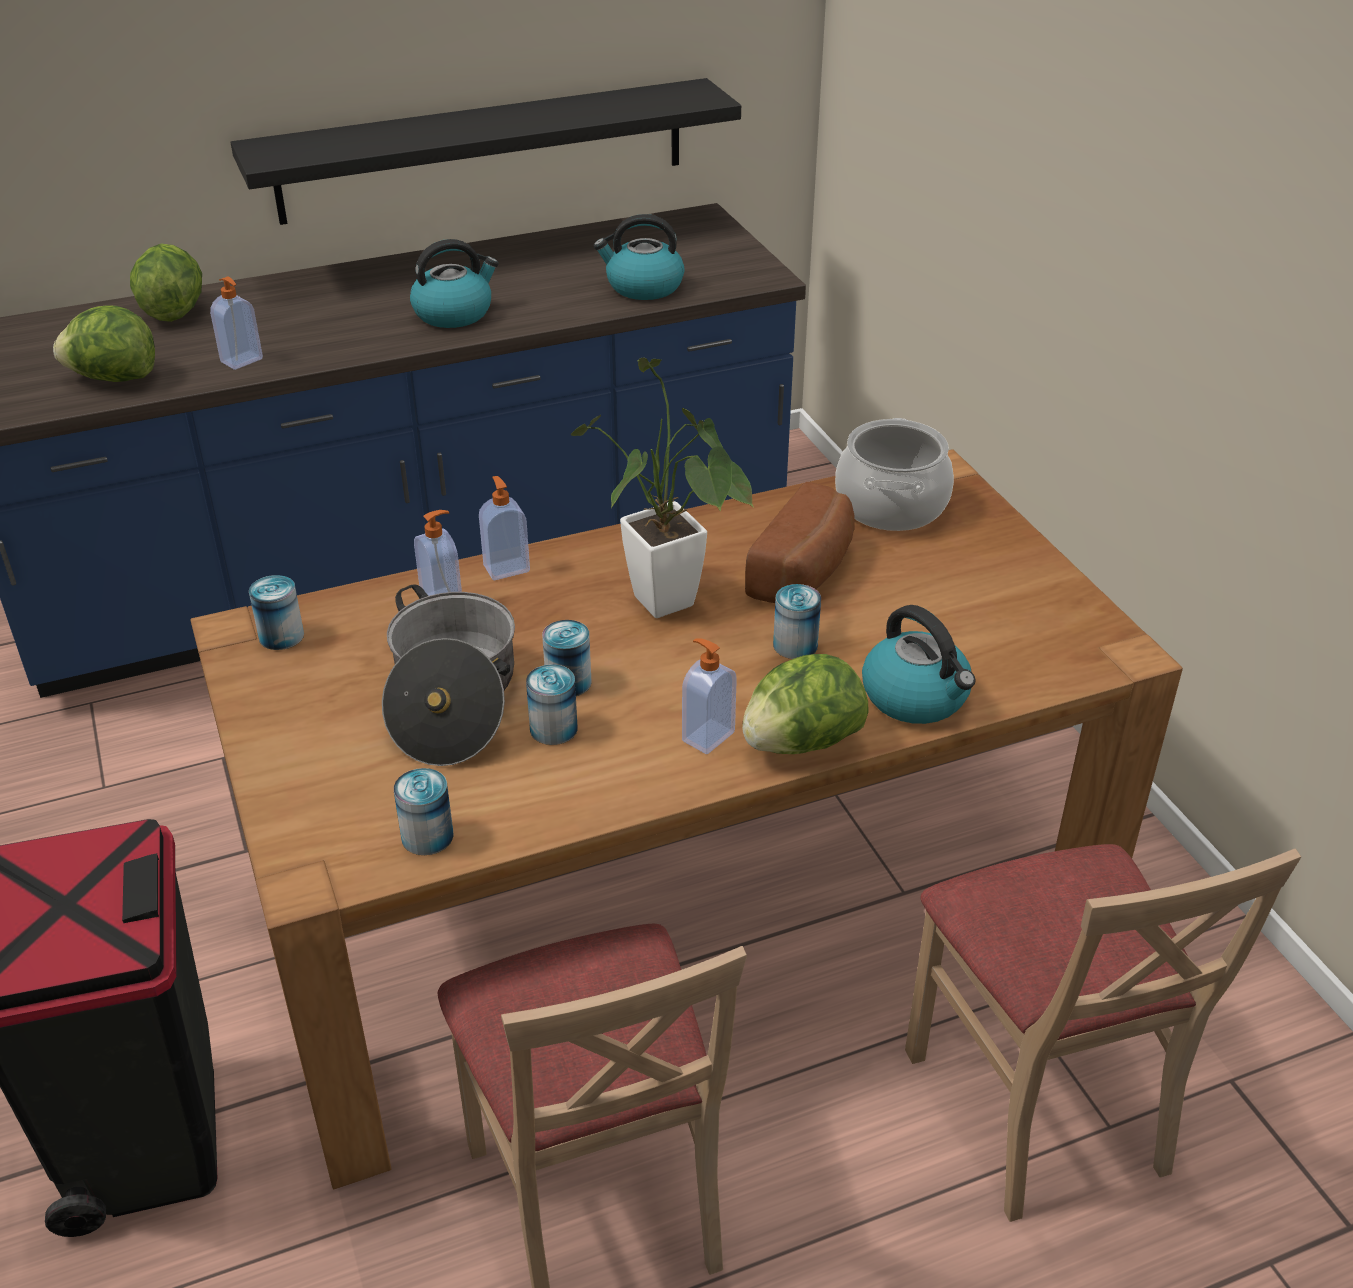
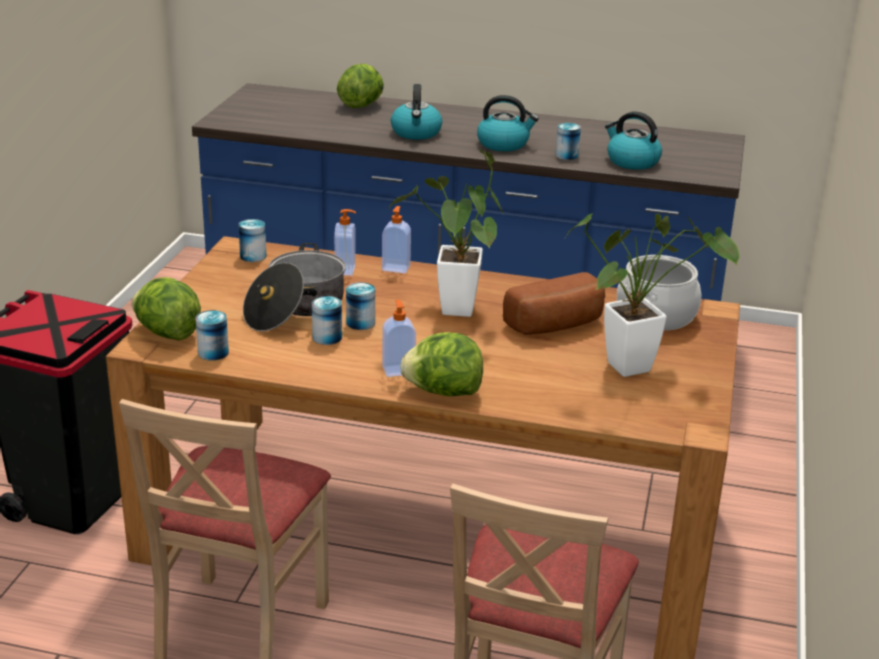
camera: 35 degrees right, 10 degrees down
(114, 378) = (296, 124): lettuce -> lettuce (167, 333)
(242, 361) = (366, 134): soap dispenser -> none
(483, 151) = (584, 60): black shelf -> none
(795, 645) = (502, 353): can -> can (567, 155)
(917, 697) = (537, 399): kettle -> kettle (416, 133)
(960, 590) = (638, 366): none -> potted plant

